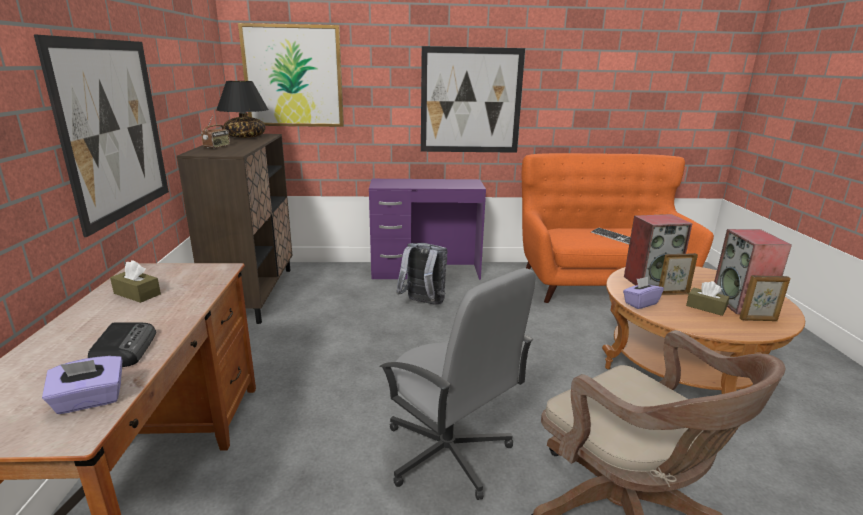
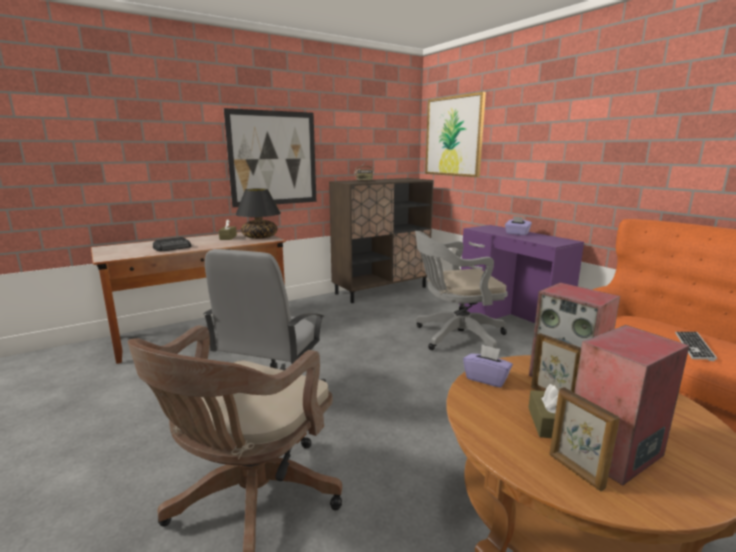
camera: 60 degrees right, 5 degrees down
(90, 401) = (130, 254): purple tissue box -> purple tissue box (517, 233)
(246, 137) = (404, 179): black table lamp -> black table lamp (260, 237)
(423, 303) = (455, 337): grey backpack -> grey office chair
(471, 101) = (587, 155): picture -> none

